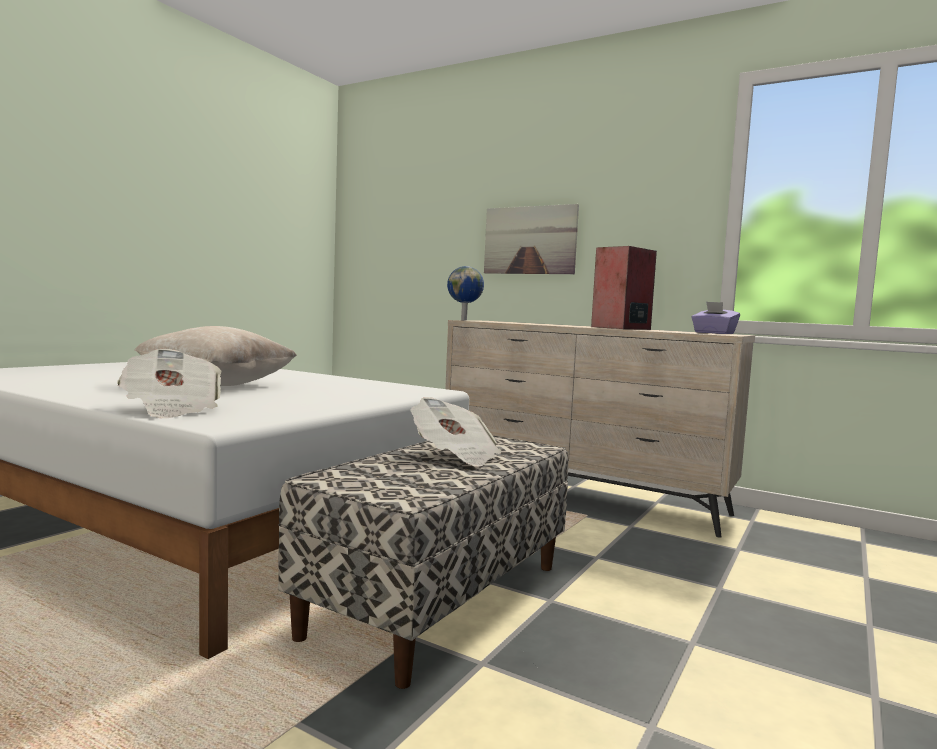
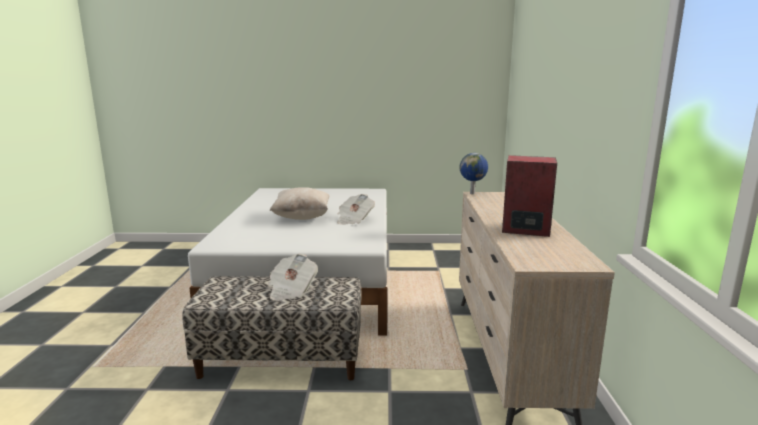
camera: 60 degrees right, 10 degrees up
(172, 409) = (230, 232): newspaper -> newspaper (354, 220)
(530, 240) = (562, 125): picture -> none
(713, 333) = (555, 258): purple tissue box -> none

